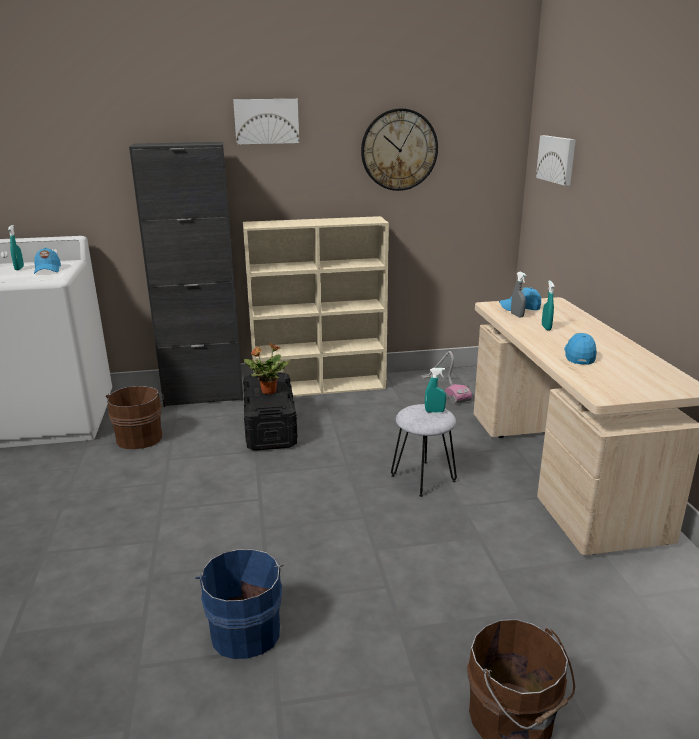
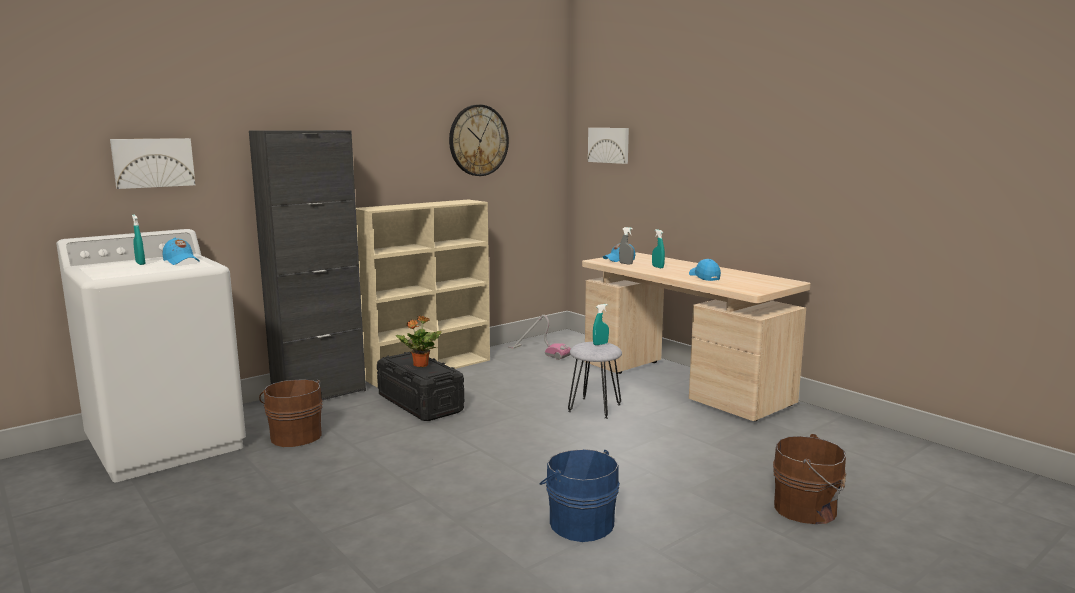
camera: 30 degrees left, 10 degrees down
(266, 121) = (370, 112): picture -> picture (153, 162)

